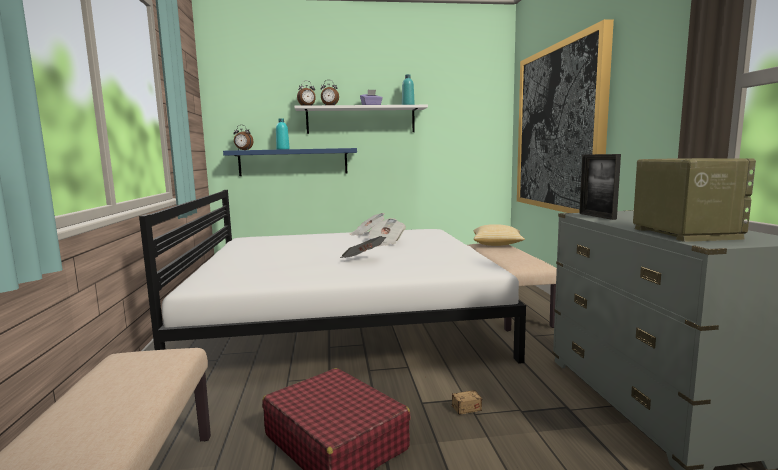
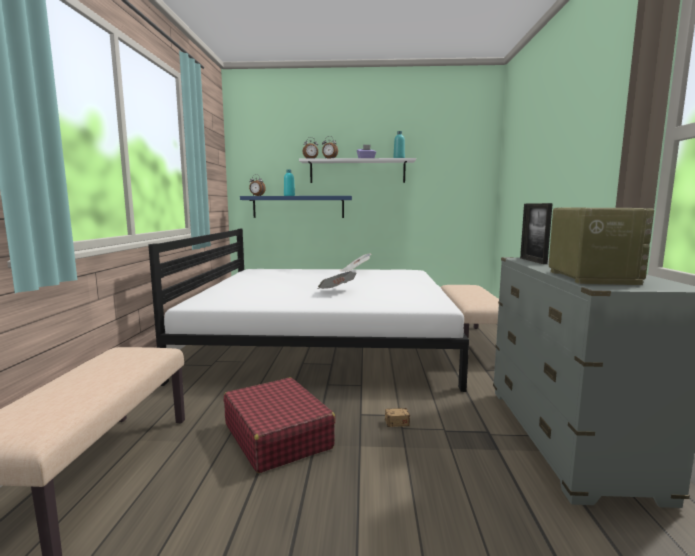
camera: 10 degrees right, 0 degrees up
(385, 243) = (365, 279): newspaper -> none
(497, 244) = (469, 286): pillow -> none
(559, 128) = (532, 180): picture -> none

